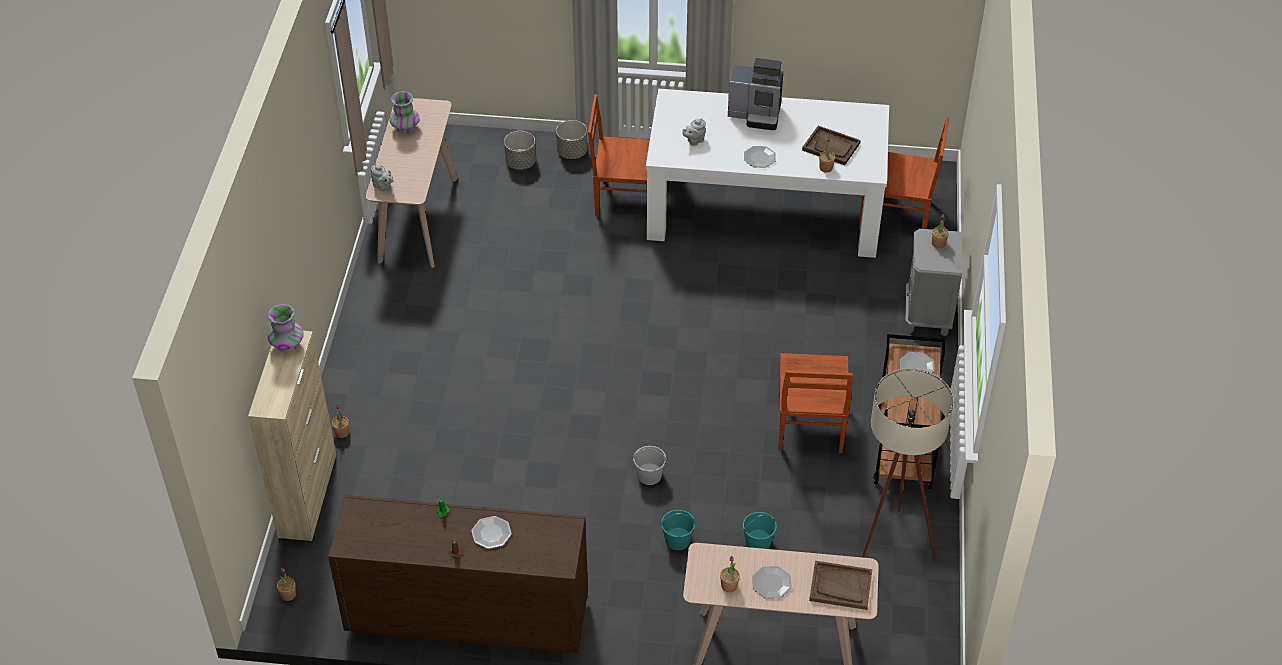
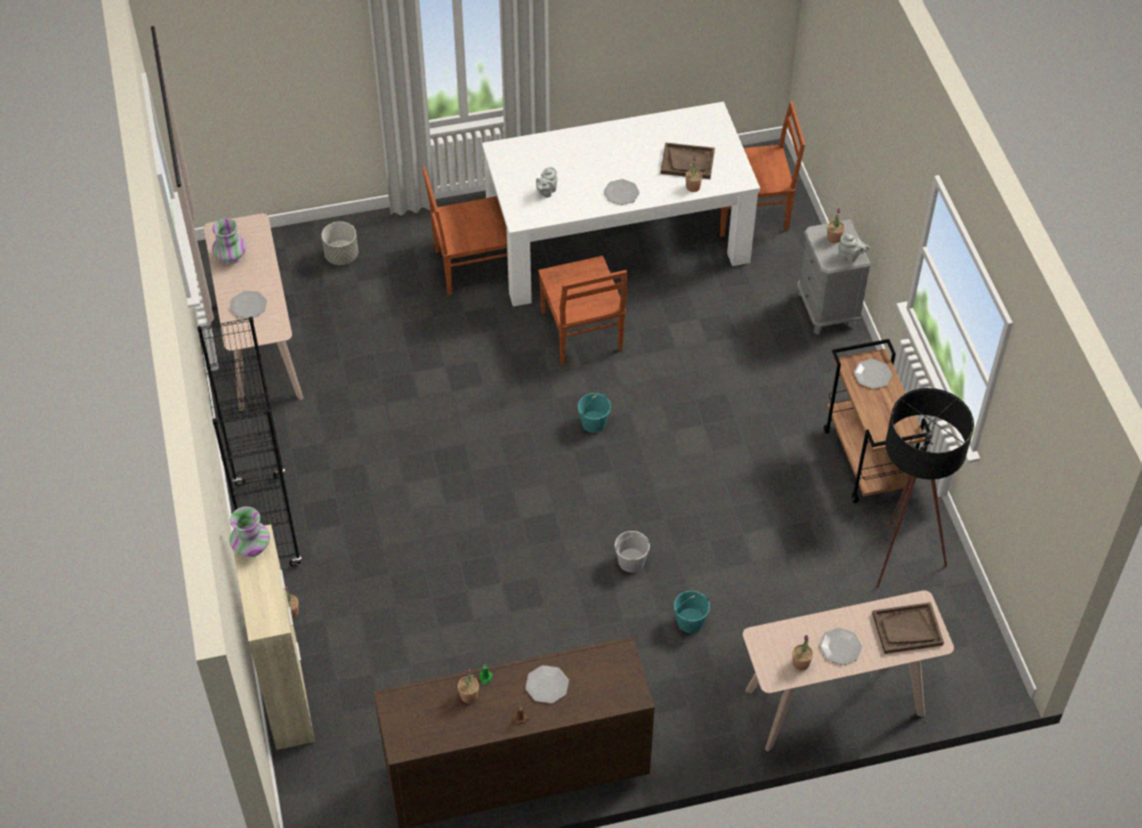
camera: 20 degrees left, 5 degrees up
(288, 595) = (318, 809): potted plant -> potted plant (469, 695)
(356, 358) = (267, 524): none -> black bookcase
(383, 187) = (239, 331): grey teapot -> grey teapot (850, 256)
(400, 169) = (248, 305): none -> plate
(572, 152) = (391, 230): grey planter -> none
(756, 114) = (596, 146): coffee machine -> none
(758, 542) = (769, 599): turquoise bucket -> turquoise bucket (593, 423)
(809, 425) = (765, 460): brown chair -> brown chair (582, 333)
(890, 547) = (898, 564): beige floor lamp -> black floor lamp

